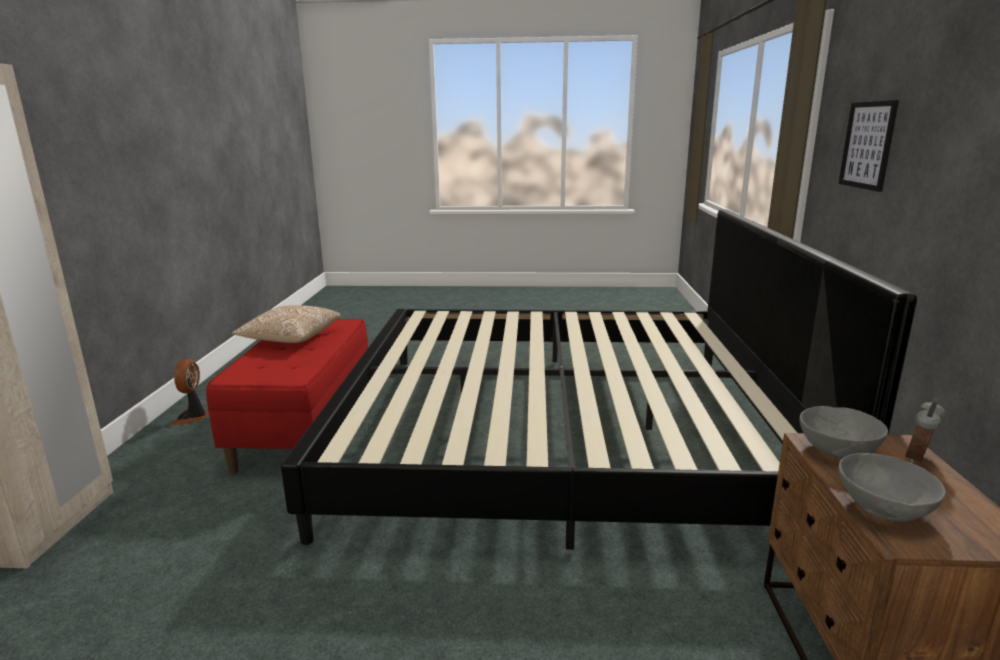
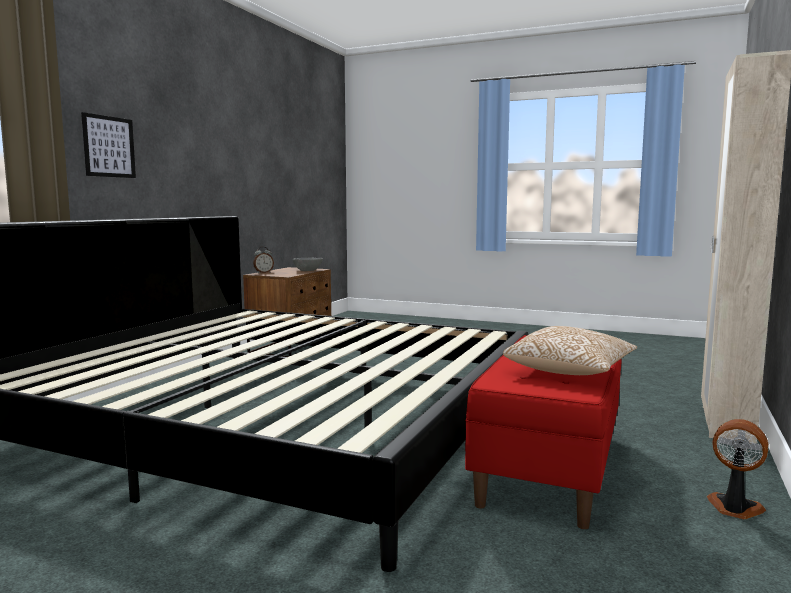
camera: 160 degrees left, 10 degrees down
(192, 417) = (734, 508): fan -> fan turned 75 degrees counterclockwise
(837, 450) = (284, 274): grey bowl -> none

